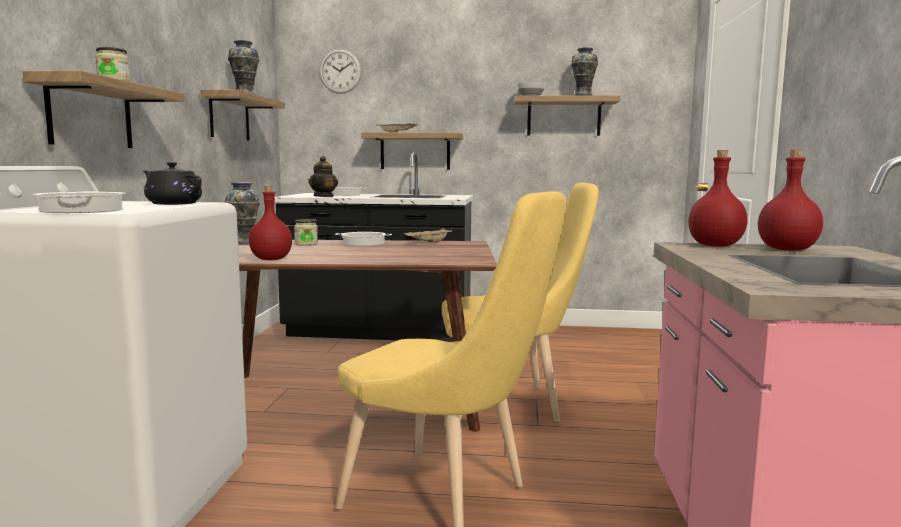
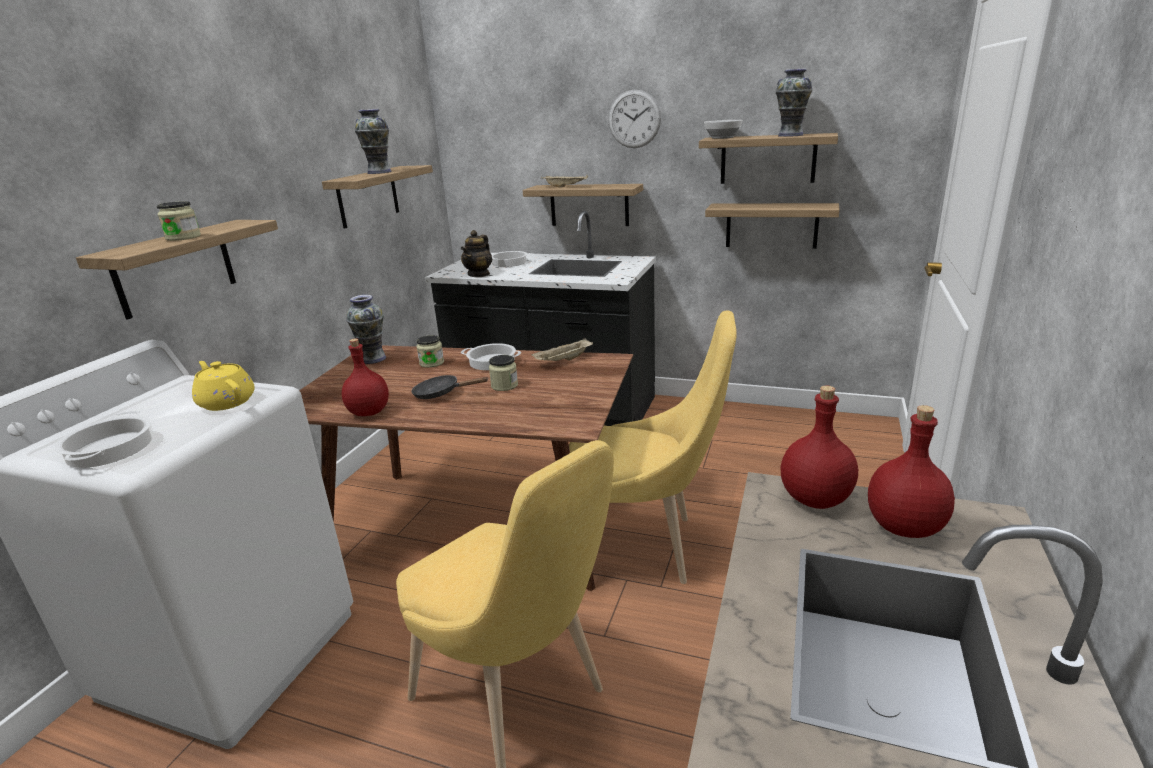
camera: 15 degrees right, 15 degrees up
(173, 204) = (226, 402): black teapot -> yellow teapot
(332, 253) = (441, 393): none -> black frying pan
(340, 71) = (500, 110): wall clock -> wall clock (634, 119)
(388, 250) = (504, 385): none -> jar
(568, 169) = (771, 225): none -> shelf

